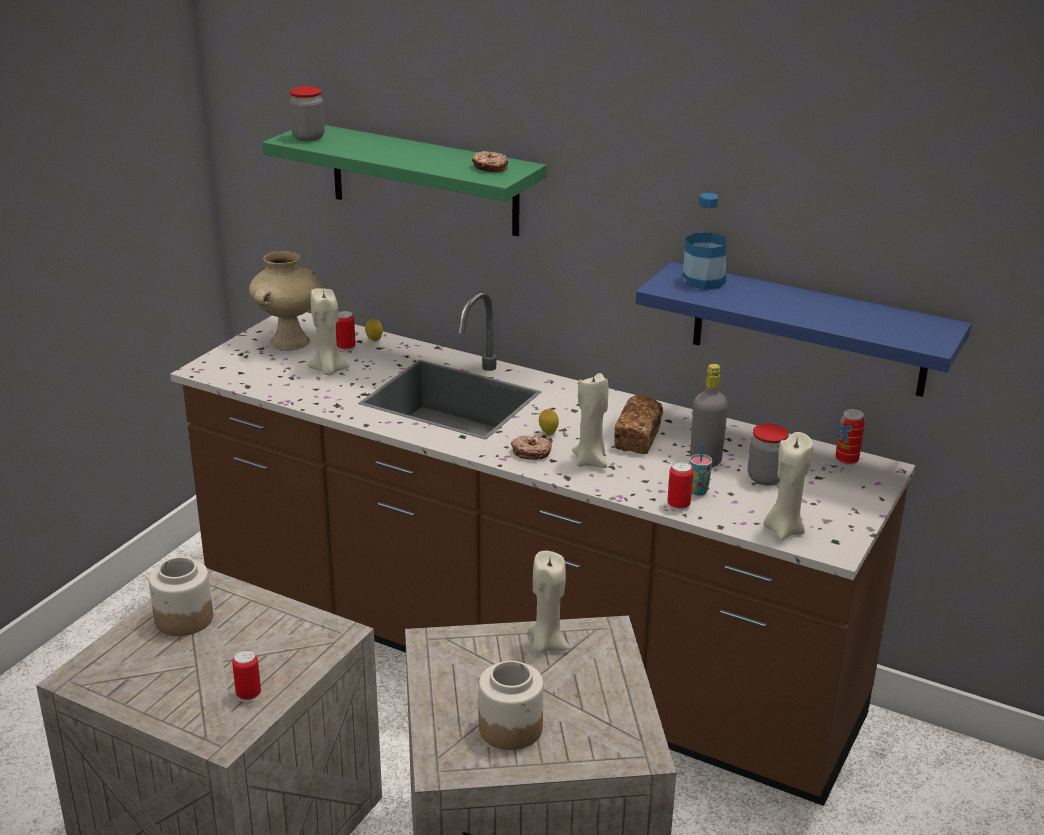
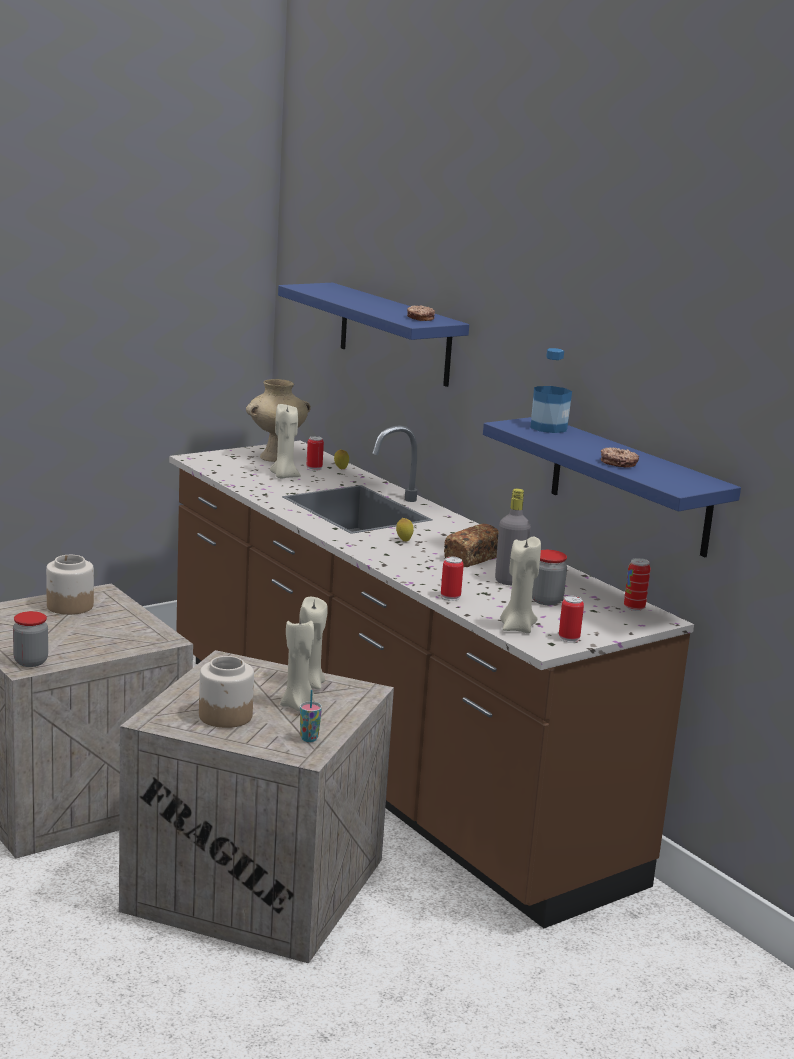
camera: 25 degrees right, 10 degrees down
(248, 694) = (67, 651): can -> can (569, 638)
(308, 137) = (315, 287): jar -> jar (31, 662)
(424, 179) = (395, 334): green shelf -> blue shelf
(531, 452) = (375, 546): donut -> donut (618, 463)
(591, 461) = (415, 561): beige candle -> beige candle (297, 705)
(698, 491) = (478, 594): cup -> cup (309, 739)

